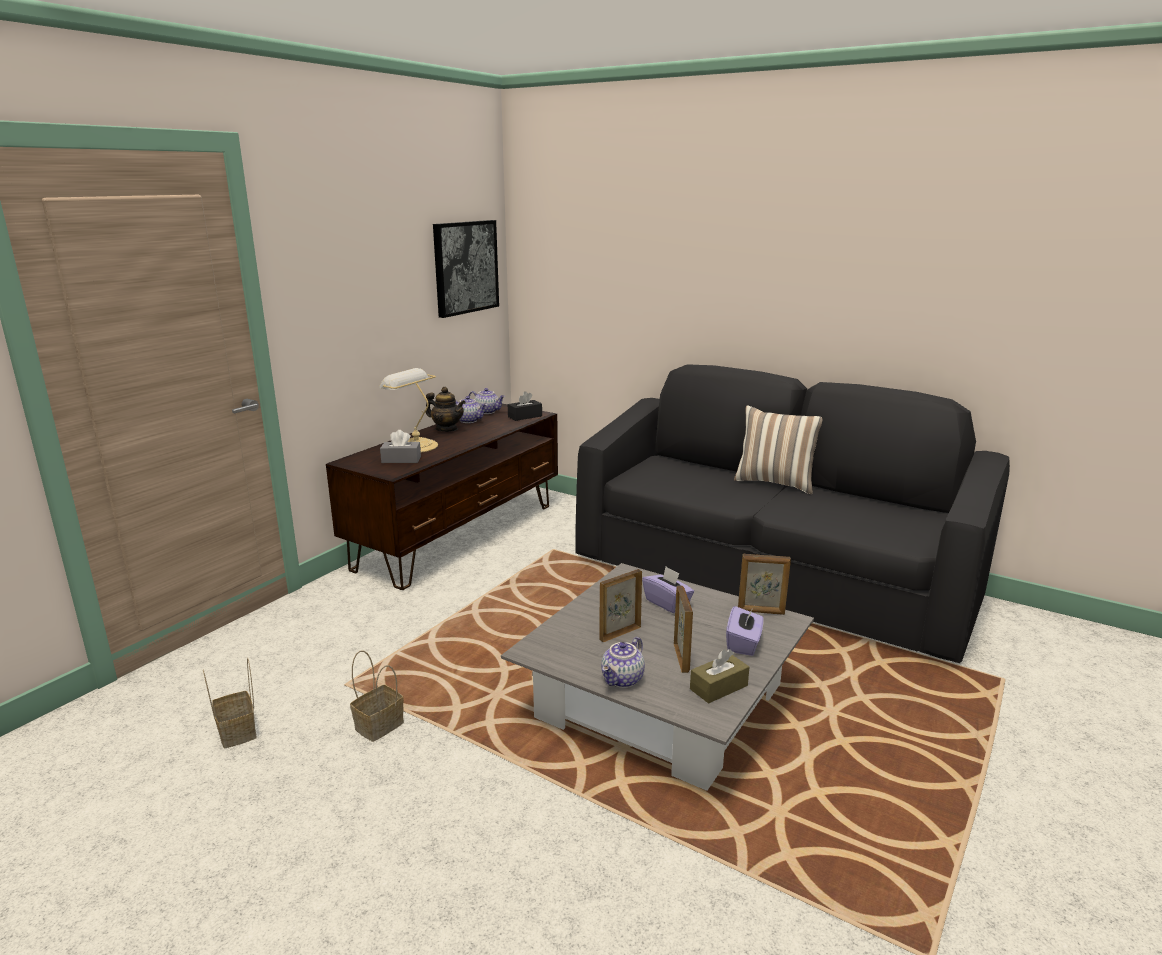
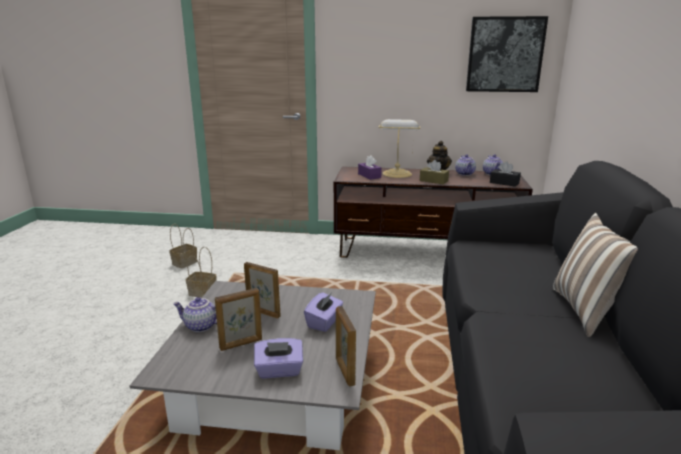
camera: 65 degrees right, 0 degrees up
(401, 459) = (369, 176): grey tissue box -> purple tissue box
(718, 687) = (204, 369): brown tissue box -> brown tissue box (433, 181)

